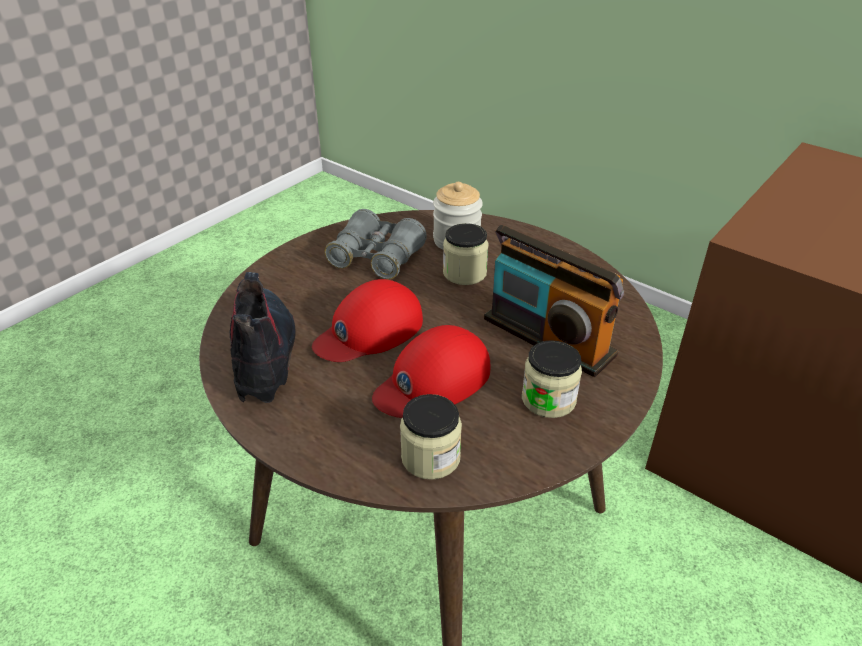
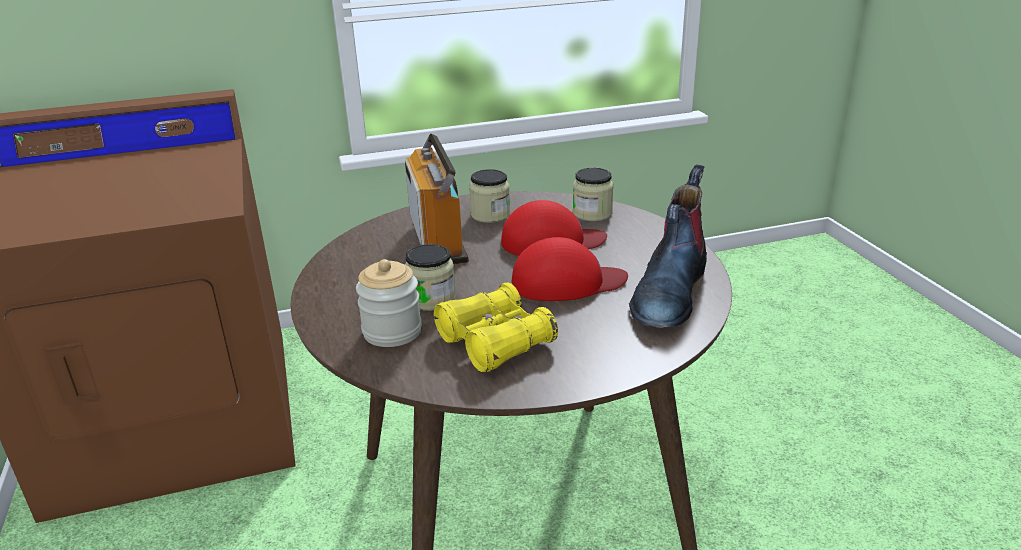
camera: 145 degrees left, 10 degrees down
(376, 258) = (495, 342): grey binoculars -> yellow binoculars

